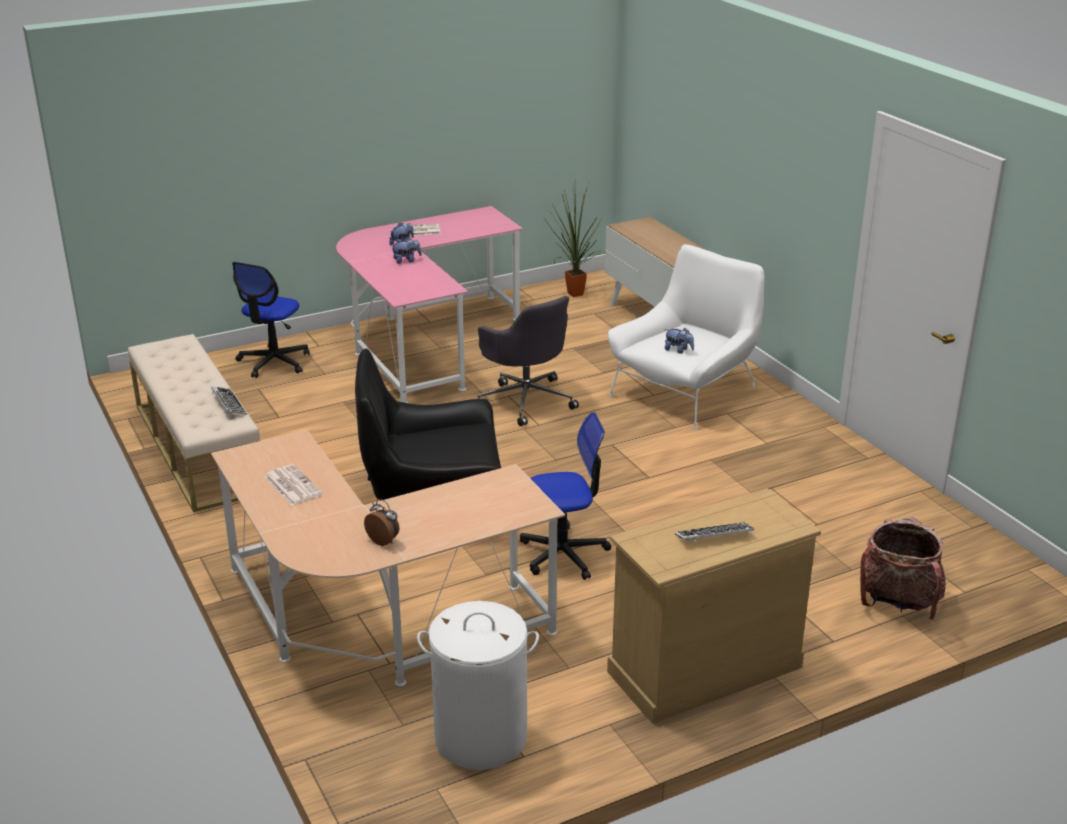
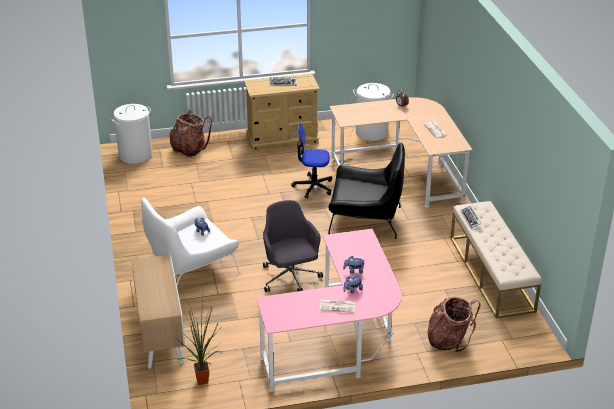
camera: 165 degrees left, 5 degrees up
(274, 362) = (449, 340): office chair -> backpack
(997, 568) = (135, 155): none -> white laundry basket

